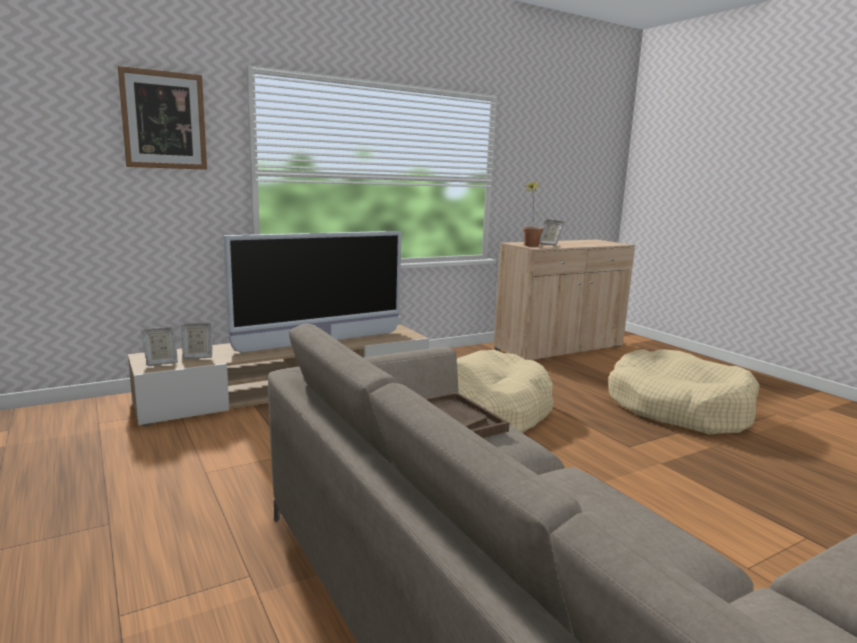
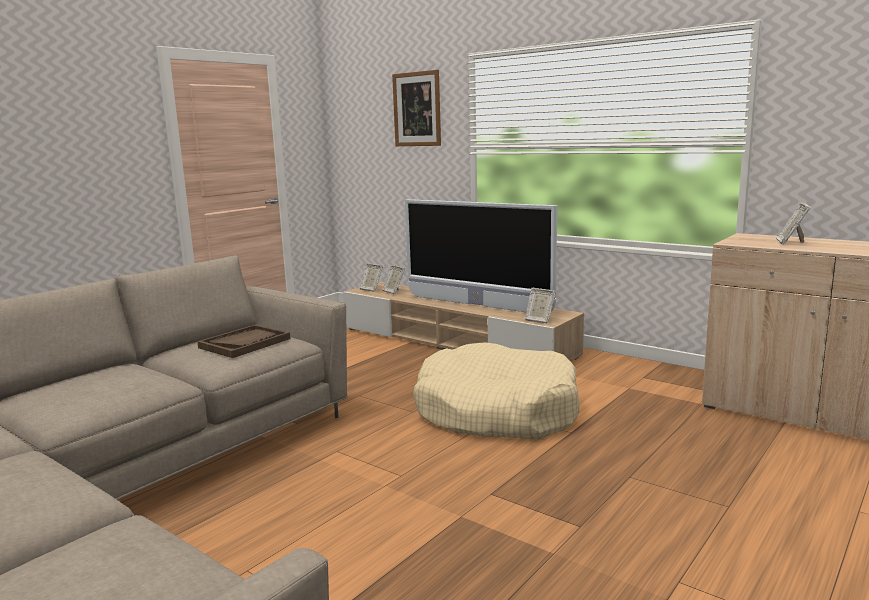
camera: 70 degrees right, 0 degrees up
(403, 336) = (539, 320): none -> picture frame
(530, 246) = (742, 240): potted plant -> none
(678, 408) = (687, 525): beige dog bed -> none

